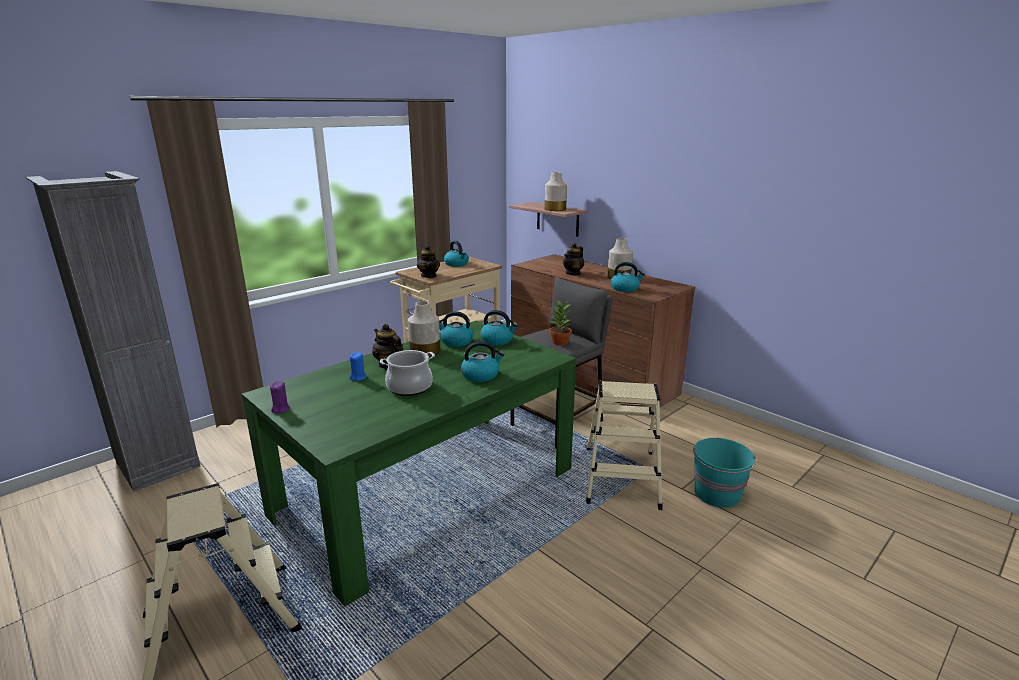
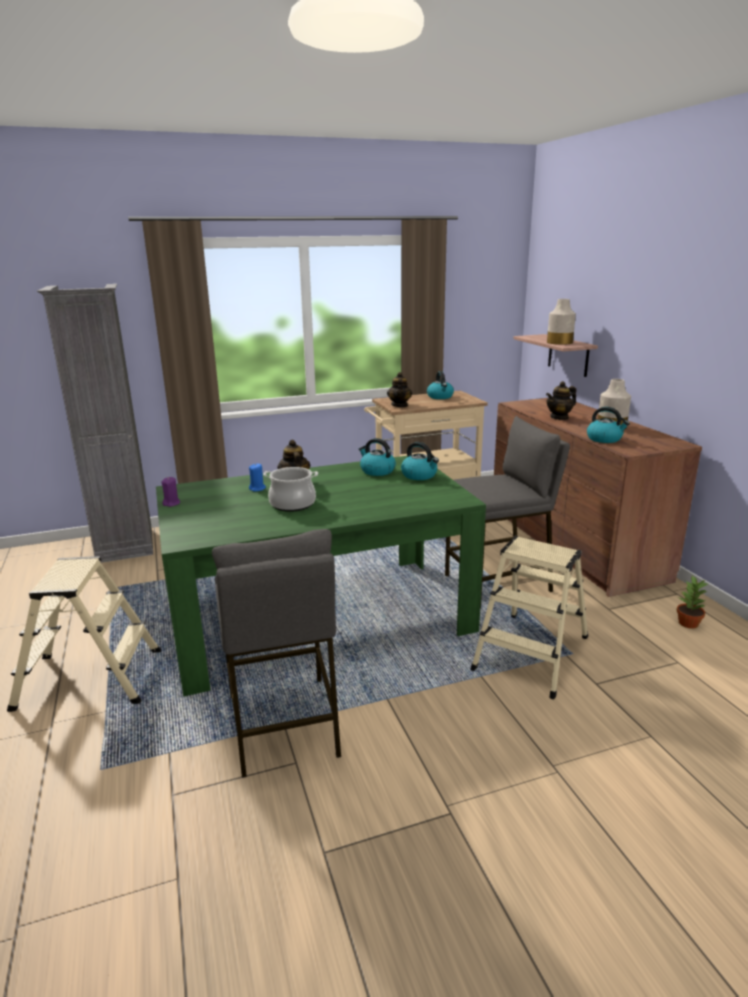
camera: 25 degrees right, 0 degrees up
(424, 351) = (338, 475): beige vase -> none
(463, 602) = (283, 724): none -> grey stool
(481, 375) = (369, 504): kettle -> none
(560, 342) = (497, 489): potted plant -> potted plant (688, 623)
(717, 494) = (638, 701): turquoise bucket -> none

